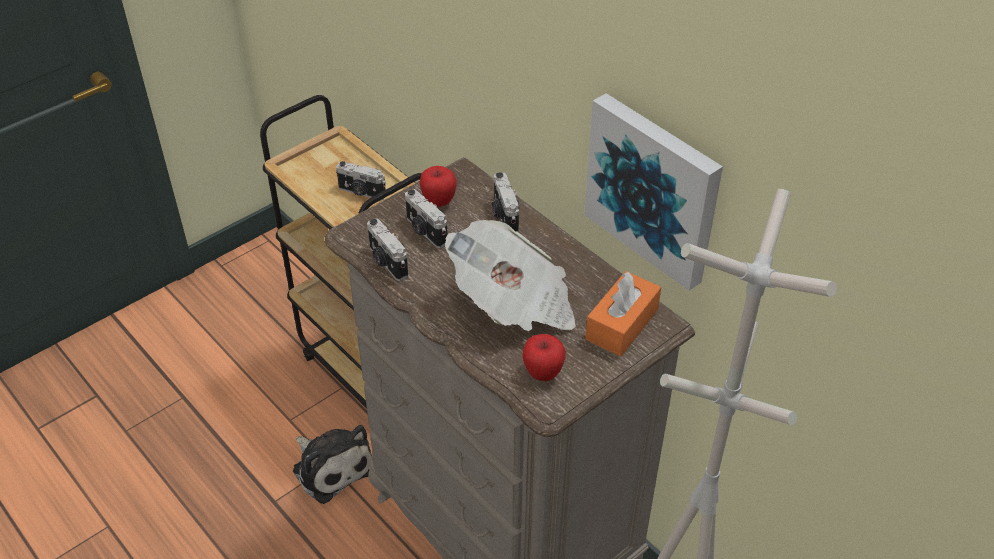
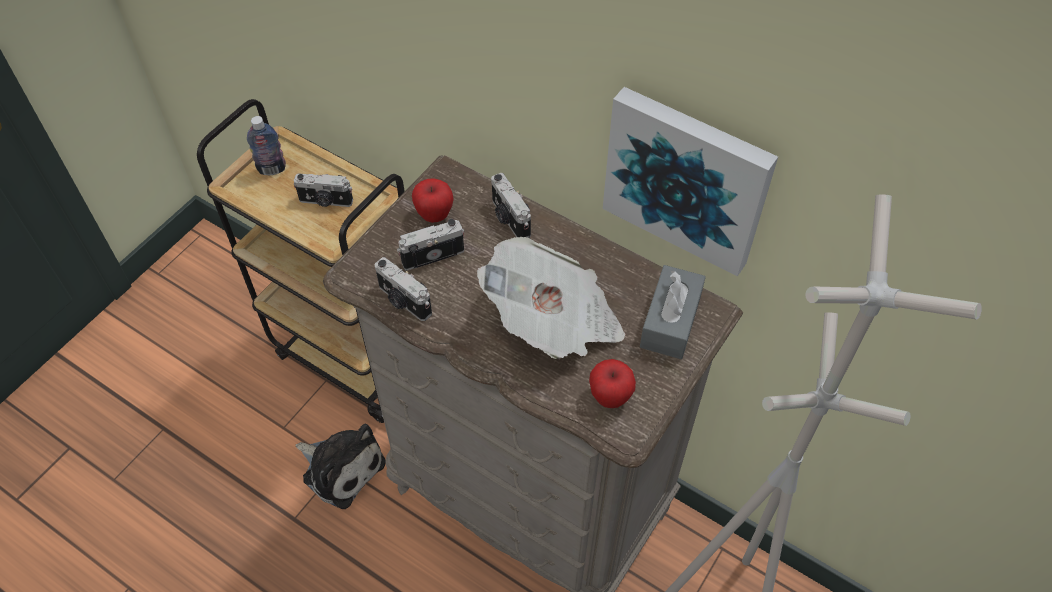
camera: 15 degrees left, 10 degrees up
(324, 159) = (272, 169): none -> bottle
(425, 231) = (432, 254): camera -> camera turned 120 degrees clockwise
(622, 324) = (670, 321): orange tissue box -> grey tissue box

